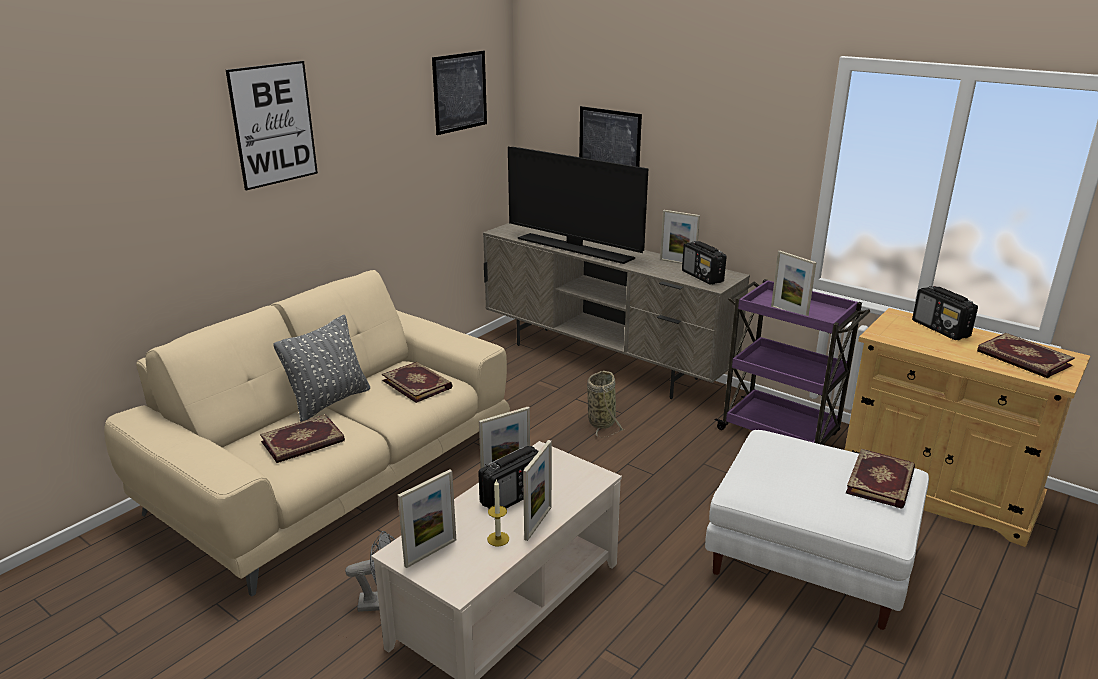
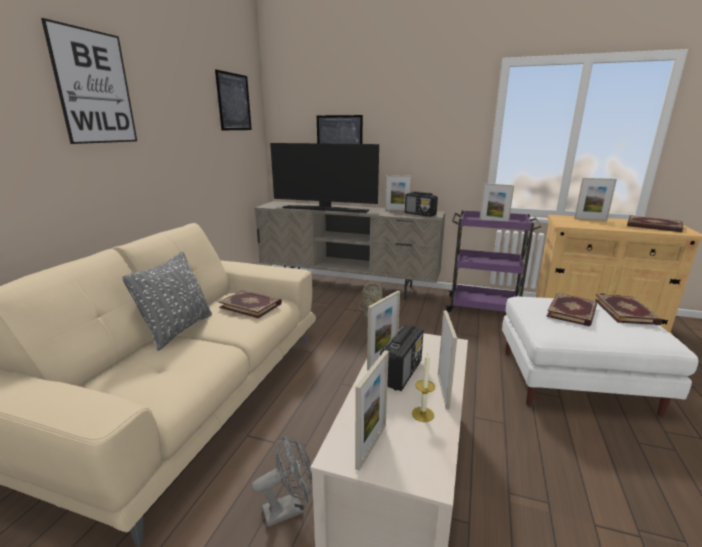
camera: 20 degrees left, 5 degrees down
(303, 442) = (168, 367): book -> book (572, 312)
(941, 329) = (590, 219): radio -> picture frame

